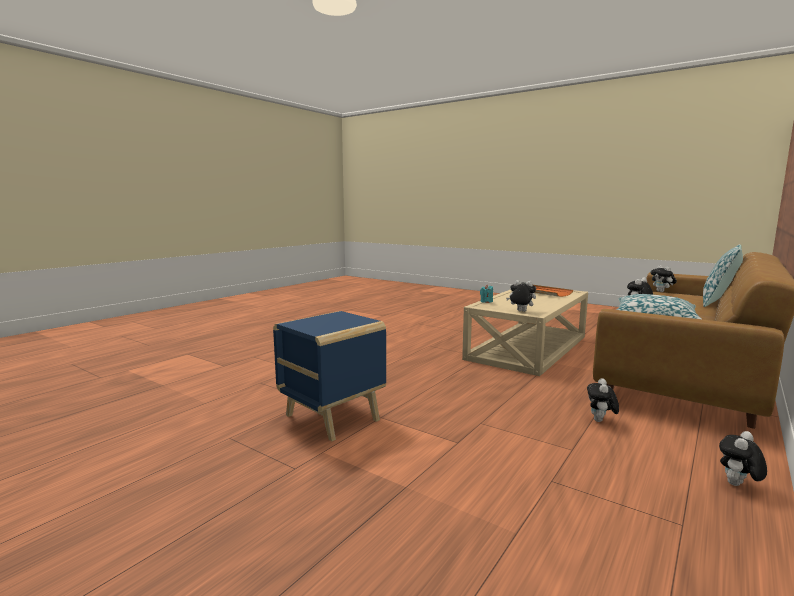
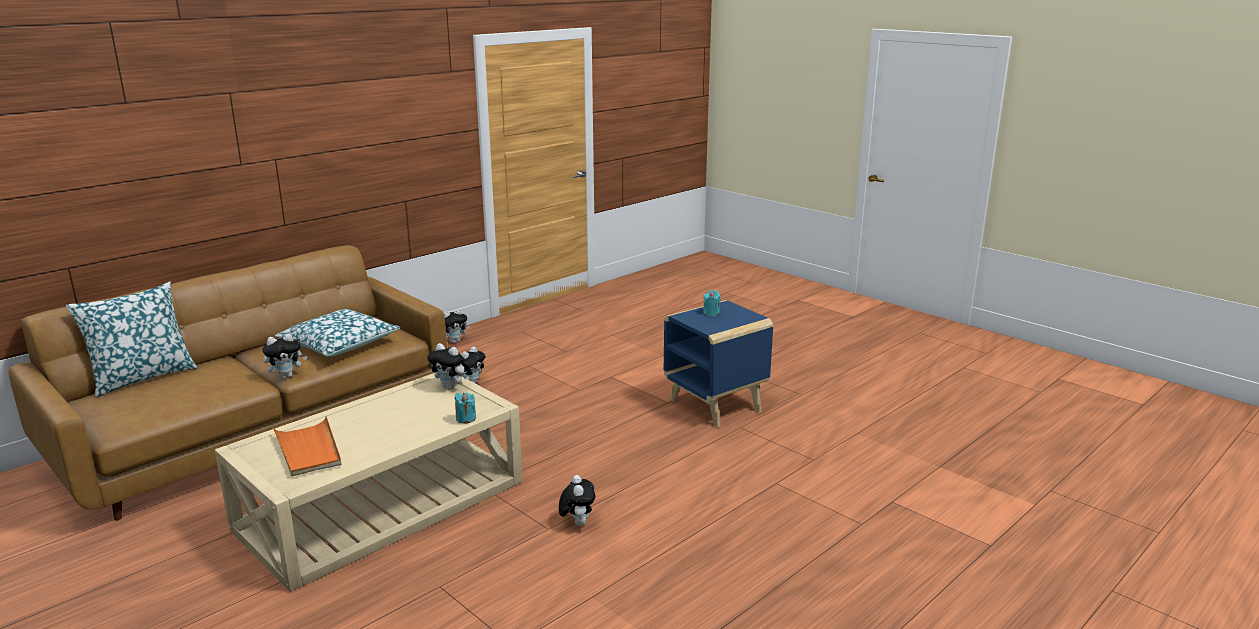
camera: 170 degrees left, 10 degrees up
(336, 324) = (711, 313): none -> turquoise candle
(662, 291) = (98, 428): plush toy -> plush toy (577, 523)

